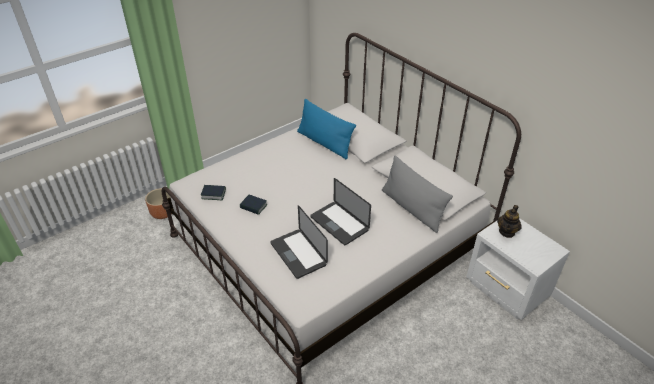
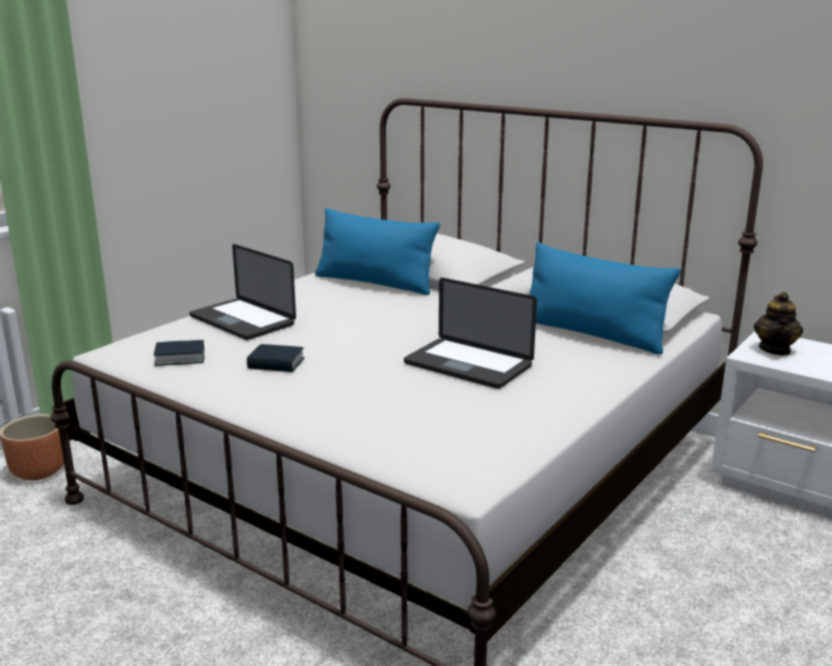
camera: 15 degrees left, 20 degrees down
(298, 254) = (409, 411): laptop -> laptop (242, 321)
(412, 208) = (592, 334): grey pillow -> blue pillow

